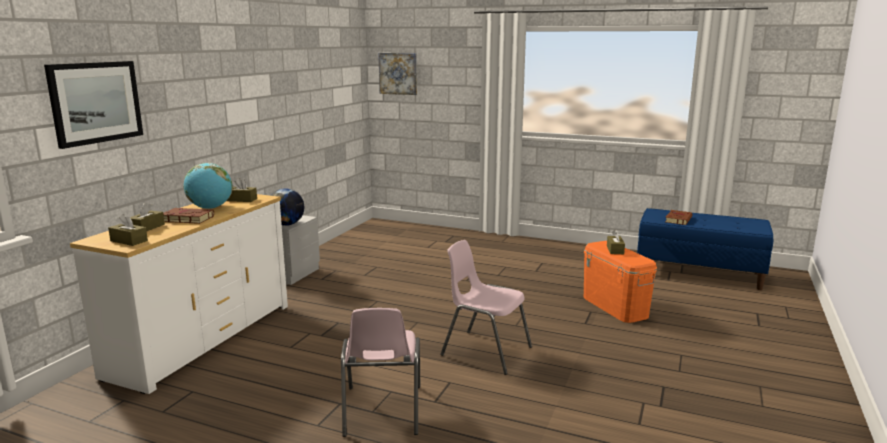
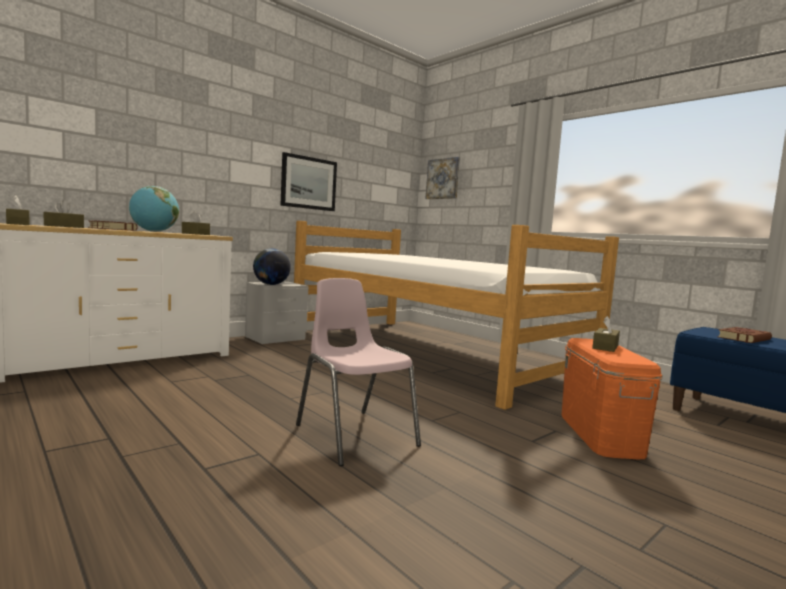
camera: 25 degrees right, 10 degrees down
(95, 102) = (66, 115): picture -> picture (308, 183)
(382, 411) = (130, 459): pink chair -> none
(438, 257) = (429, 352): none -> bed

